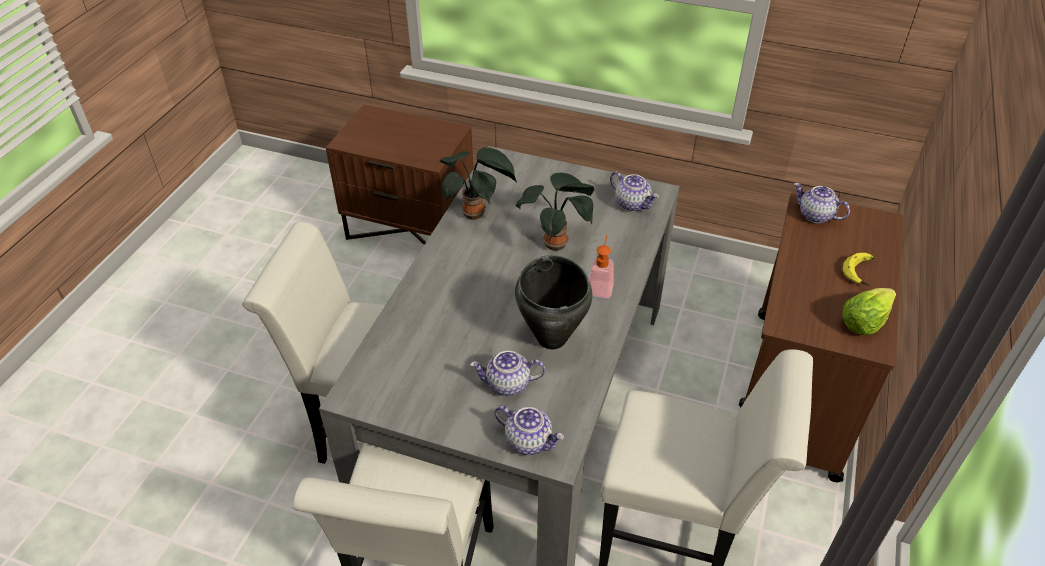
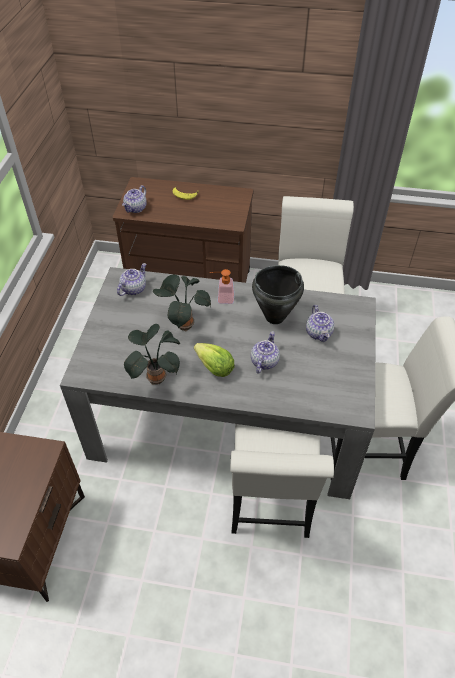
camera: 100 degrees left, 5 degrees up
(529, 440) = (355, 318): teapot -> teapot (264, 361)
(863, 322) = (225, 196): lettuce -> lettuce (215, 368)

